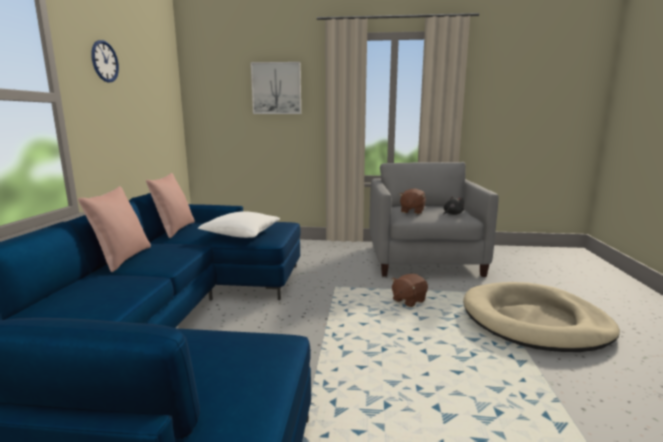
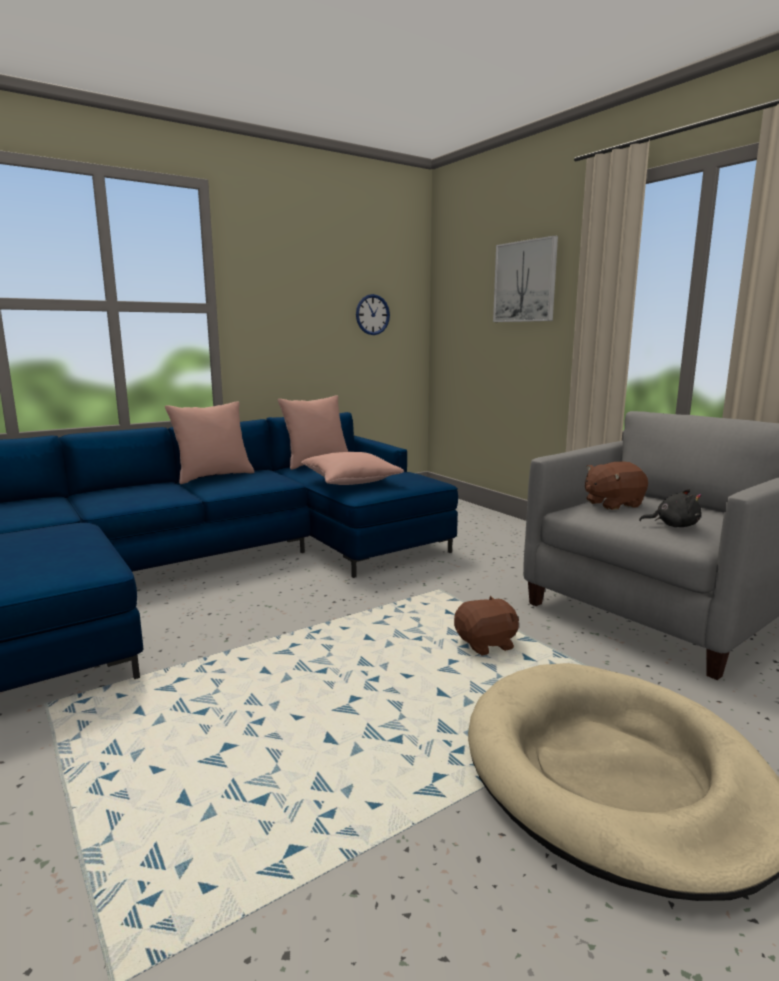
camera: 50 degrees right, 0 degrees up
(105, 61) = (287, 265): wall clock -> wall clock (372, 314)
(241, 234) = (351, 481): white pillow -> pink pillow
(408, 300) = (486, 644): brown plush toy -> brown plush toy turned 150 degrees clockwise

